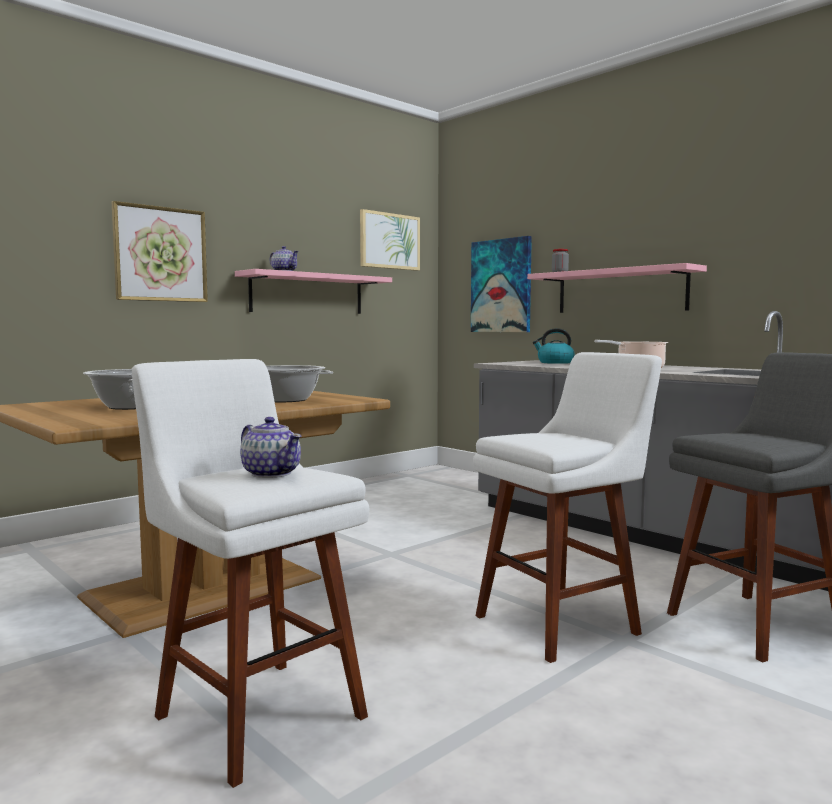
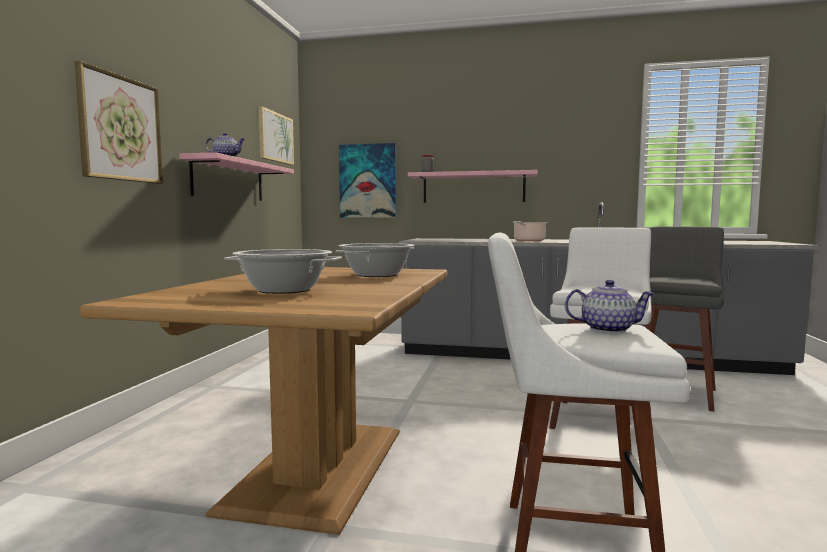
camera: 35 degrees left, 0 degrees up
(554, 362) = (447, 239): kettle -> none

